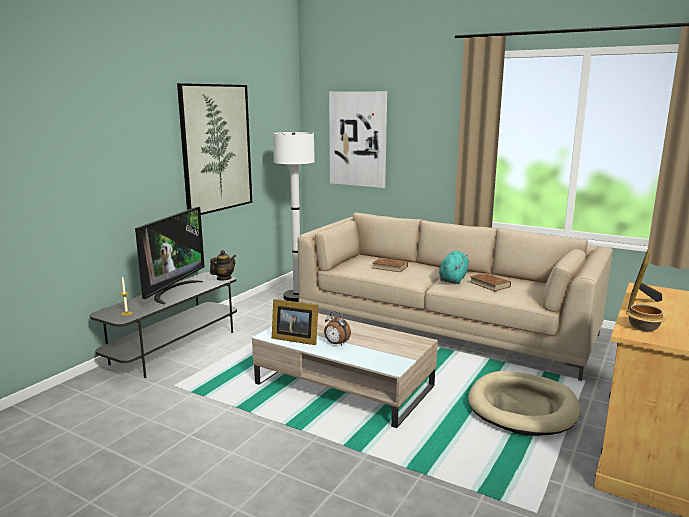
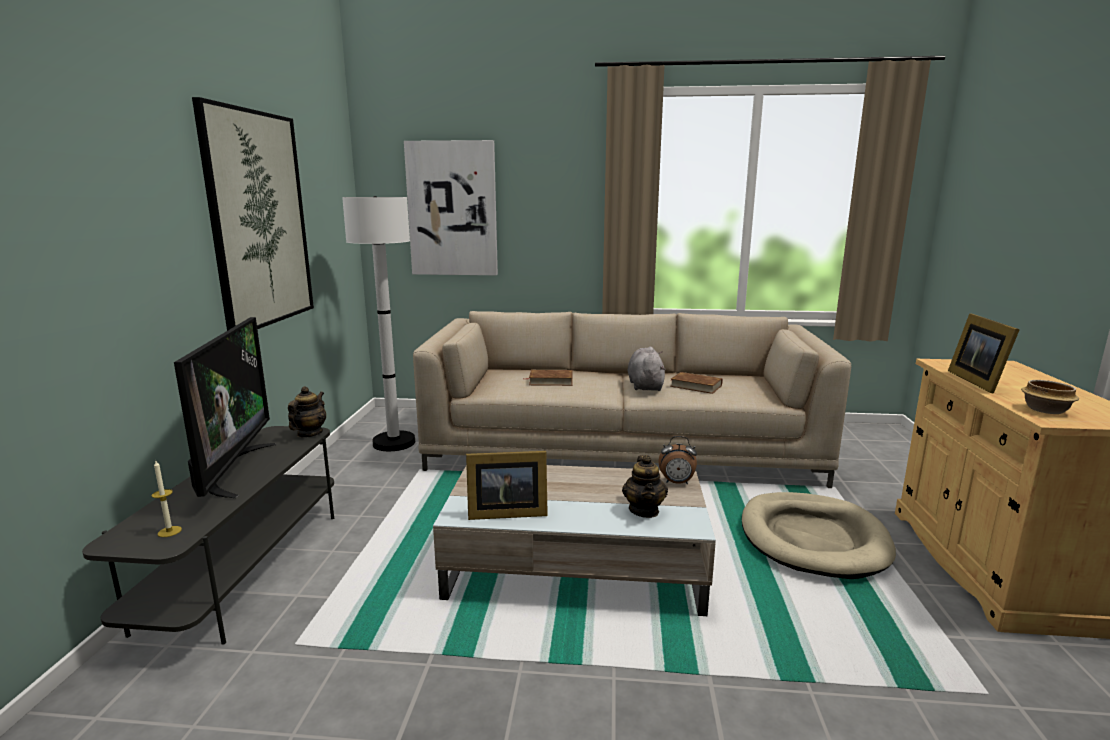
camera: 25 degrees left, 0 degrees up
(336, 344) = (575, 507): alarm clock -> alarm clock (676, 483)
(375, 353) = (644, 510): none -> teapot
(453, 279) = (645, 385): turquoise plush toy -> grey plush toy

